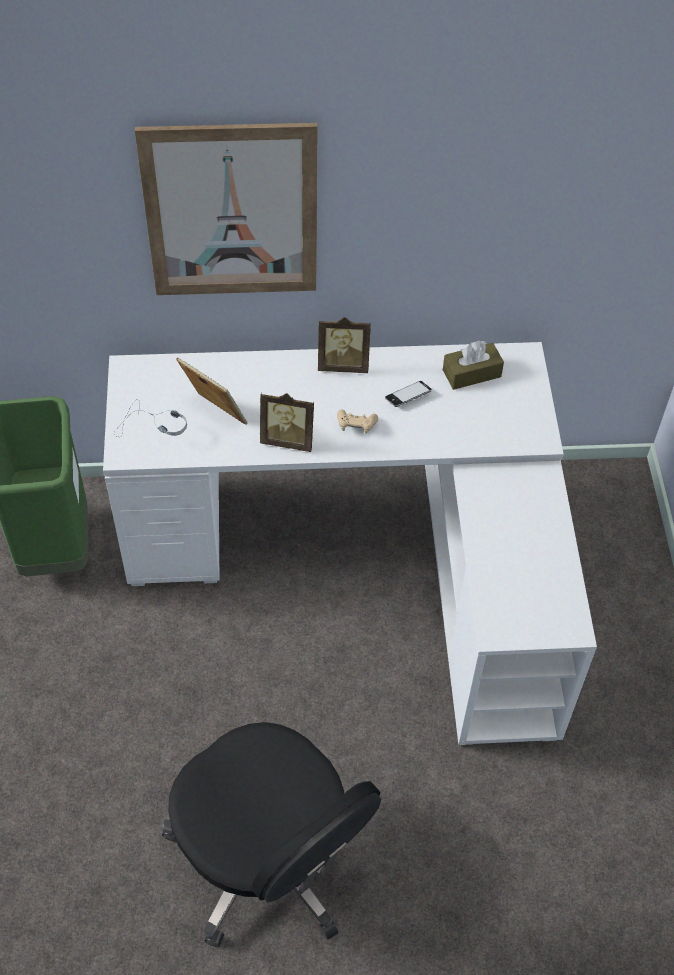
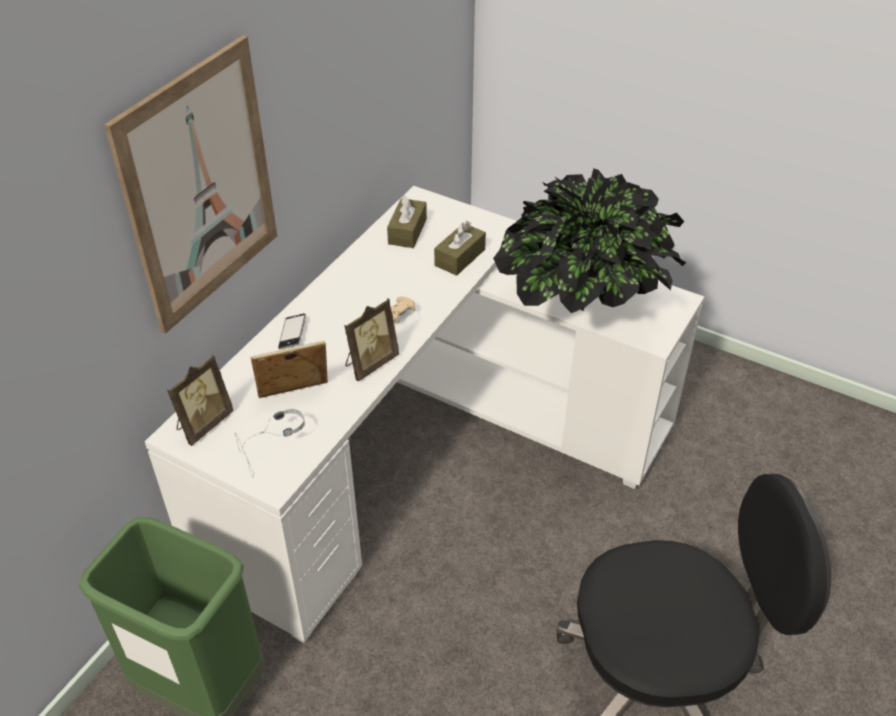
camera: 55 degrees left, 10 degrees down
(343, 364) = (324, 294): picture frame -> picture frame (203, 424)
(408, 396) = (395, 274): phone -> phone (292, 334)
(469, 429) = (460, 257): none -> brown tissue box
(486, 557) = (581, 313): none -> potted plant

